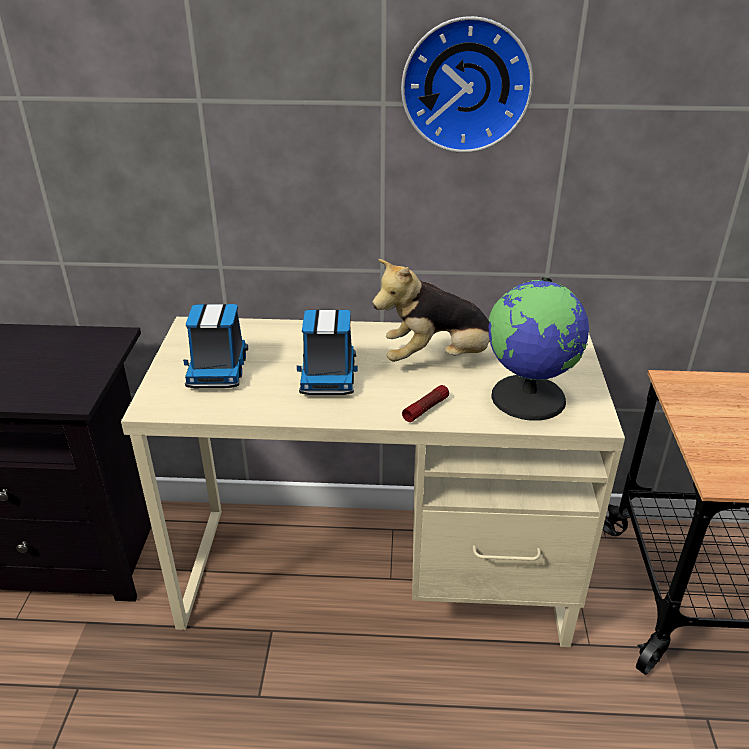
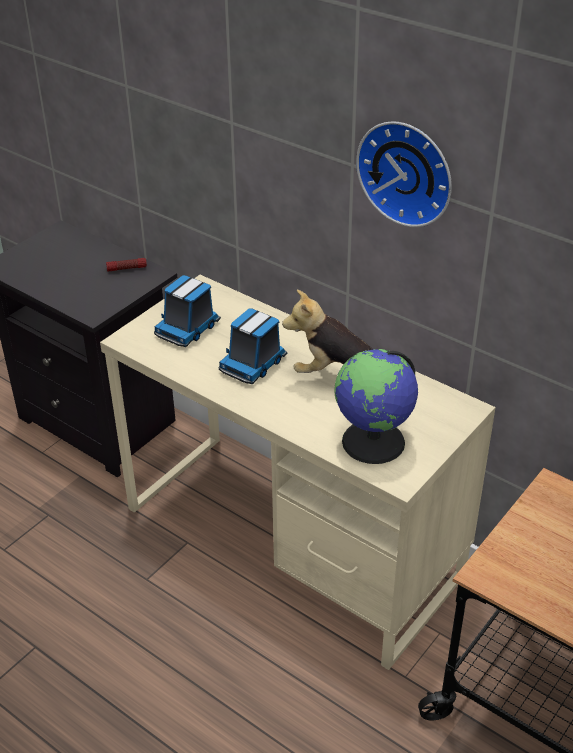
camera: 35 degrees right, 5 degrees up
(426, 409) = (291, 417): flashlight -> flashlight (126, 268)

